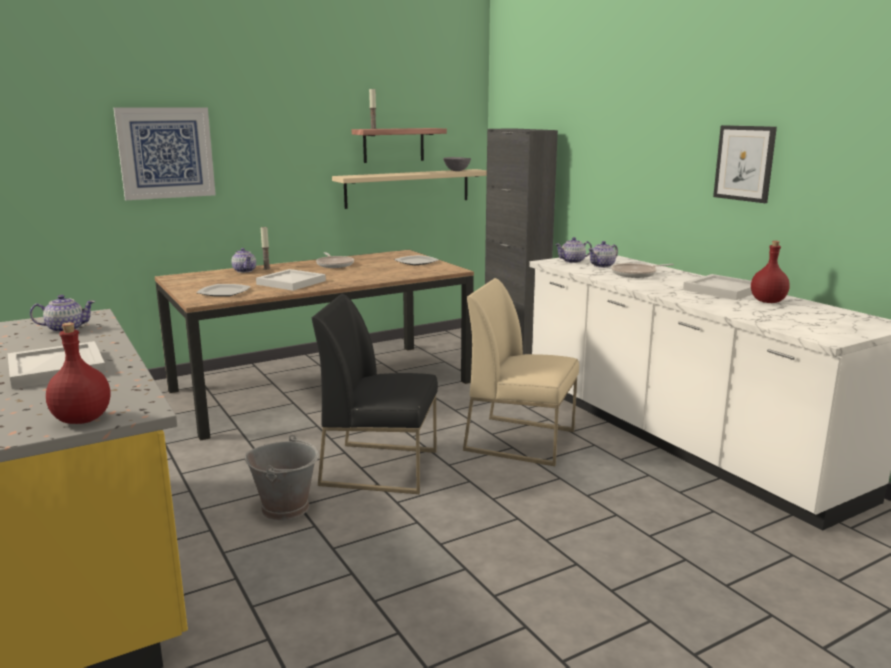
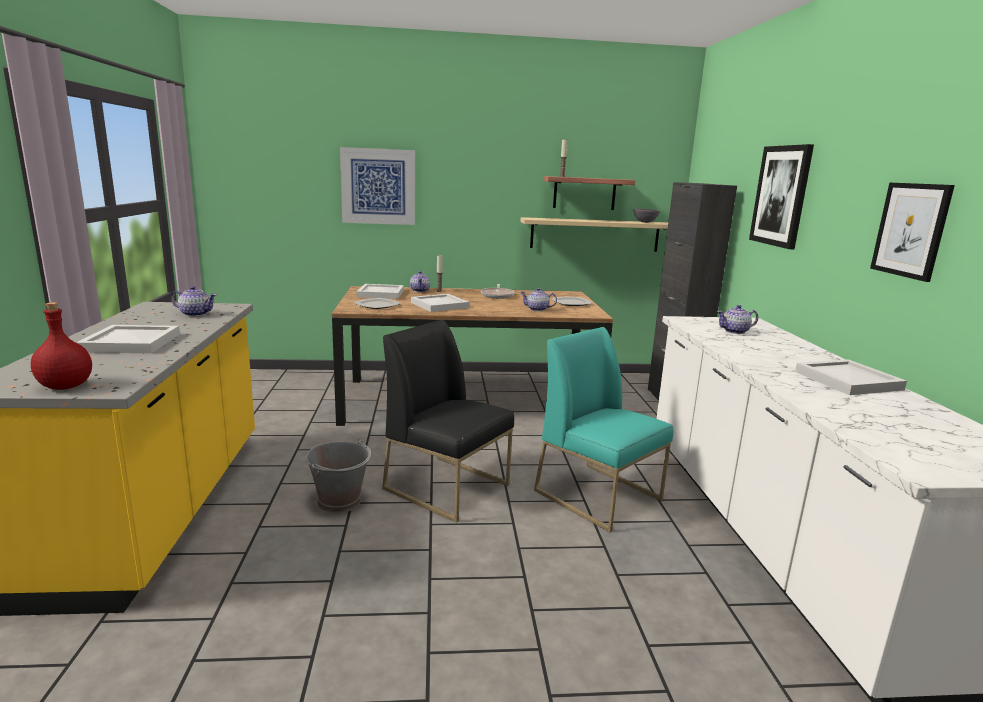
camera: 25 degrees right, 0 degrees up
(207, 280) = (381, 294): none -> white tray
(521, 440) = (599, 495): beige chair -> turquoise chair
(573, 261) = (709, 322): teapot -> teapot (537, 309)
(609, 138) = (781, 196): none -> picture
(636, 274) = (762, 346): frying pan -> none
(767, 302) = (892, 405): red bottle -> none

